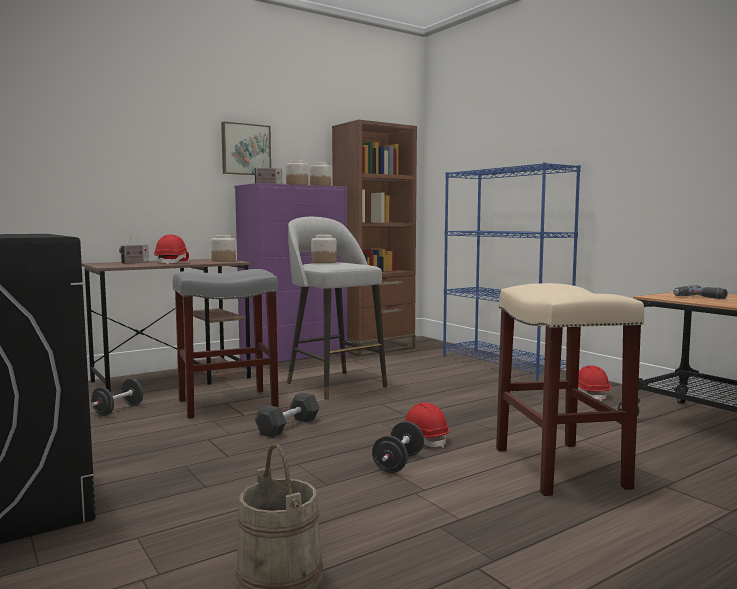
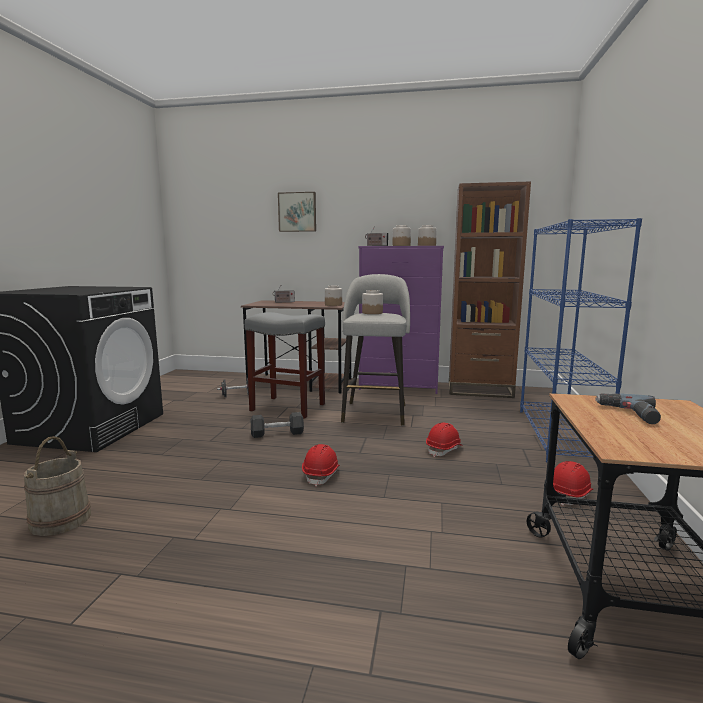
camera: 45 degrees right, 5 degrees up
(172, 263) = (297, 304): red hard hat -> red hard hat (444, 449)
(245, 149) = (376, 217): picture -> picture (297, 212)
(398, 463) = (264, 484): black dumbbell -> none
(561, 468) = (345, 544): beige stool -> none

